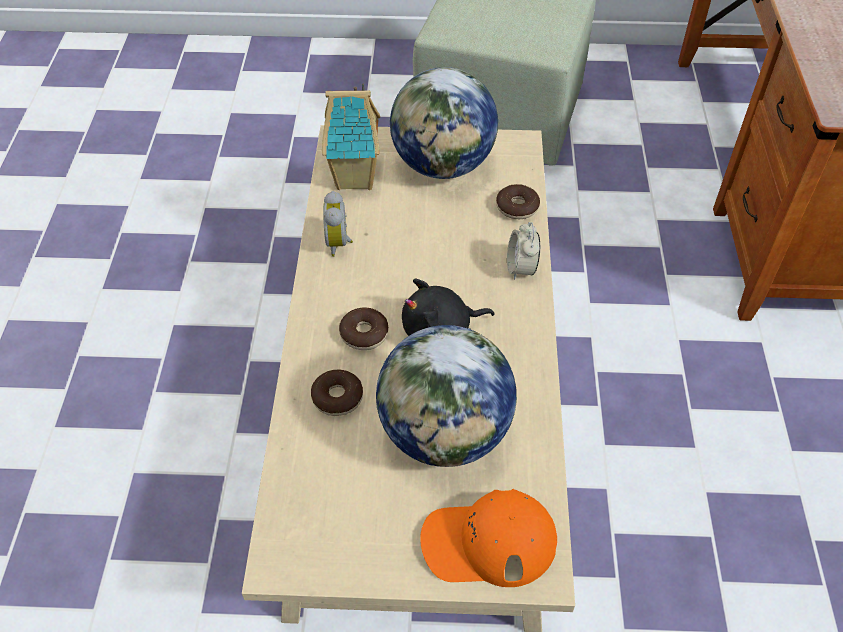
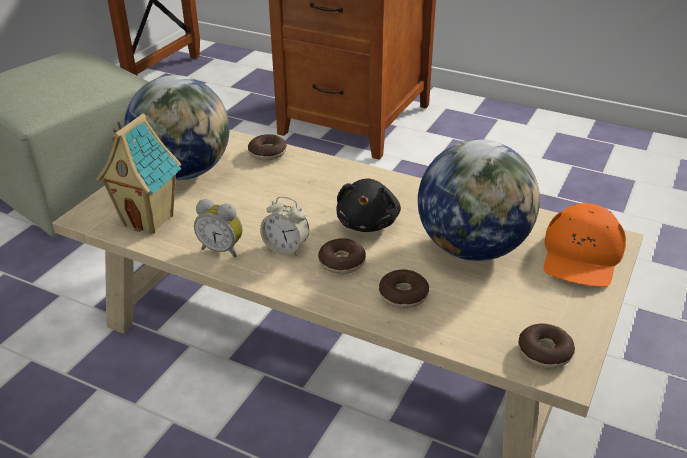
camera: 65 degrees left, 15 degrees down
(303, 538) = (544, 352): none -> donut
(521, 268) = (332, 169): alarm clock -> alarm clock (286, 248)

